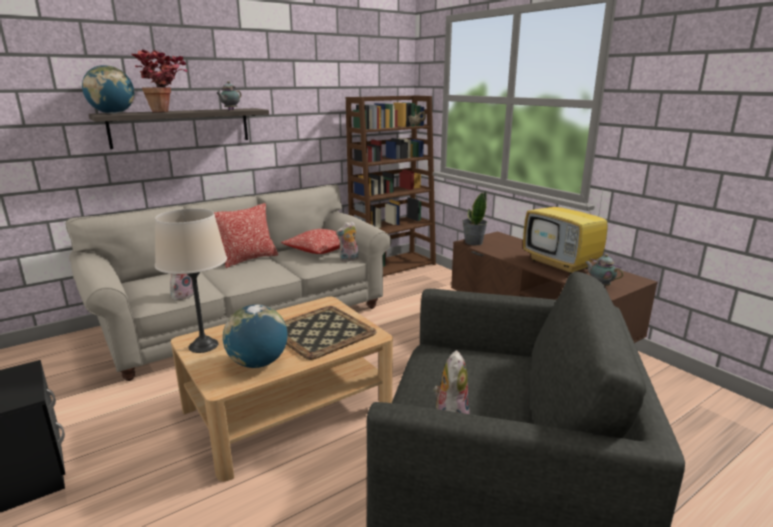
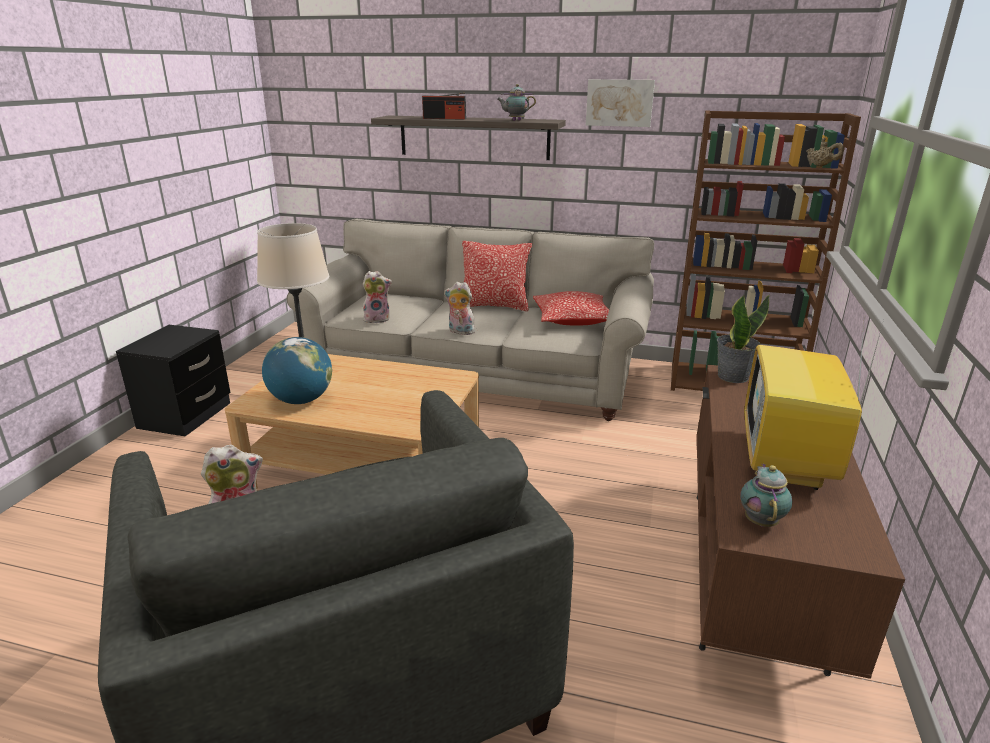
camera: 50 degrees right, 5 degrees up
(113, 113) = (398, 117): globe -> none
(166, 112) = (444, 118): potted plant -> radio
(291, 94) = (619, 103): none -> picture
(322, 332) = (394, 401): tray -> none
(349, 259) = (580, 342): plush toy -> plush toy (460, 332)

